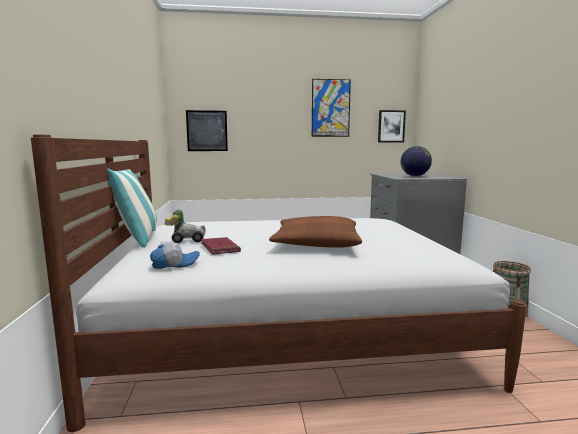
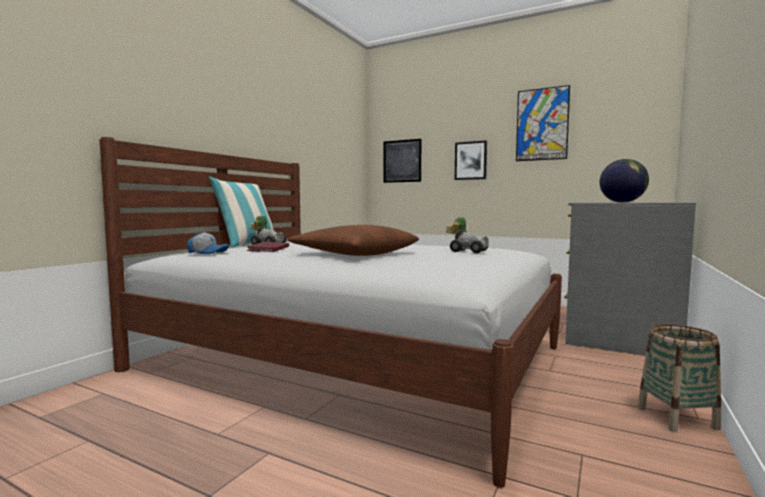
camera: 35 degrees right, 5 degrees down
(371, 226) = (467, 251): none -> toy car
(391, 126) = (634, 141): picture -> picture (470, 160)

